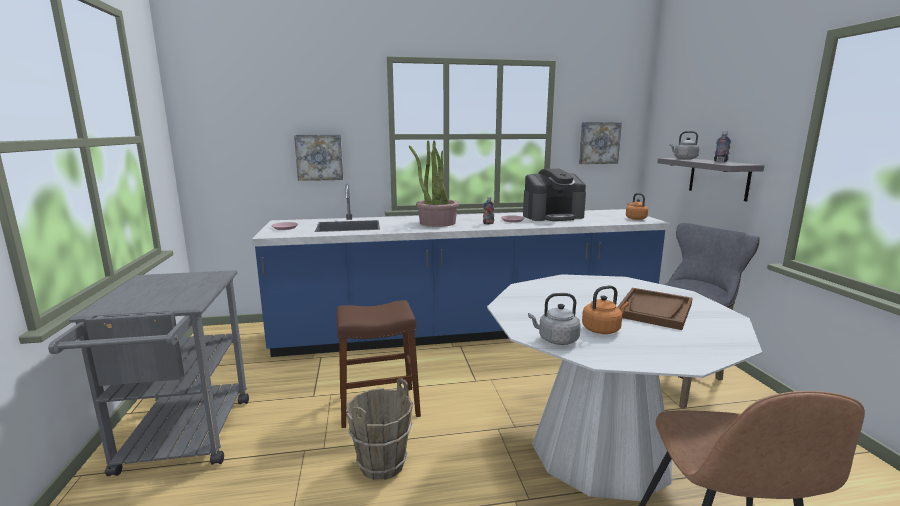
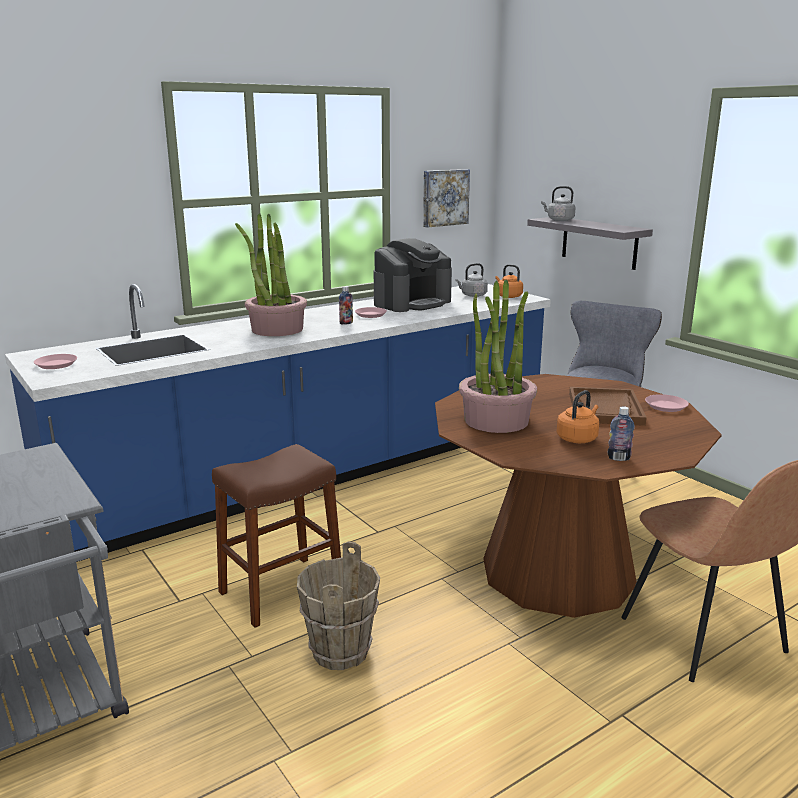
camera: 25 degrees left, 5 degrees up
(319, 157) = (67, 243): picture -> none
(544, 304) = (496, 421): none -> potted plant
(556, 340) = (546, 458): grey kettle -> grey kettle (472, 295)
(601, 449) = (558, 571): white dining table -> brown dining table
(720, 161) = (603, 224): bottle -> bottle (618, 458)
(720, 317) = (665, 406): none -> pink plate

